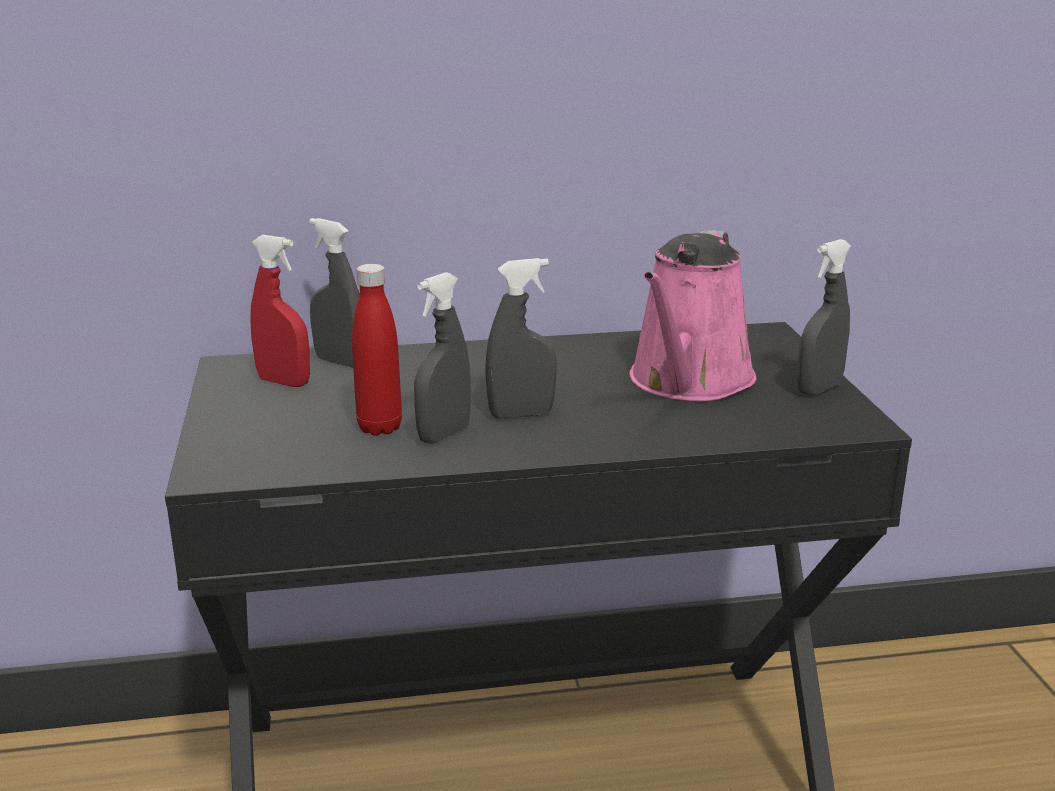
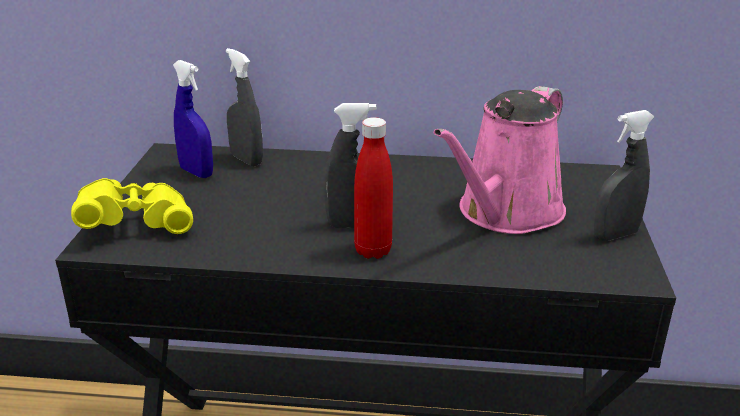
camera: 15 degrees right, 5 degrees up
(246, 446) = (136, 224): none -> yellow binoculars
(284, 382) = (196, 172): red spray bottle -> blue spray bottle
(379, 428) = (240, 222): red bottle -> red bottle (373, 251)
(444, 434) = (284, 235): grey spray bottle -> none

